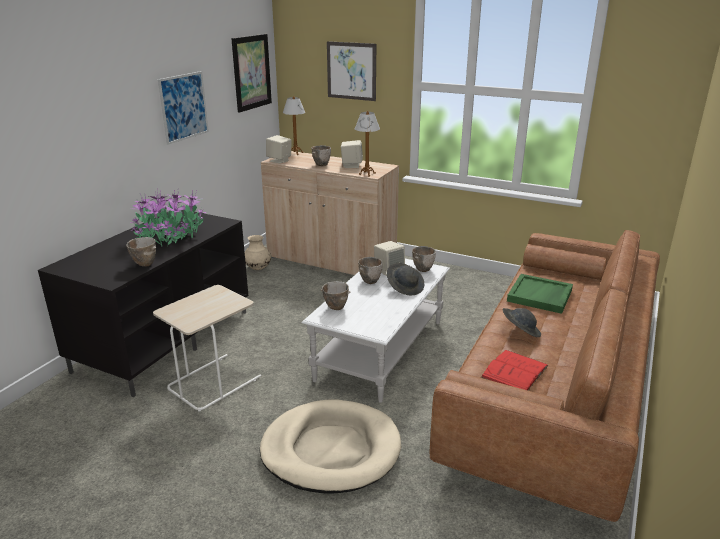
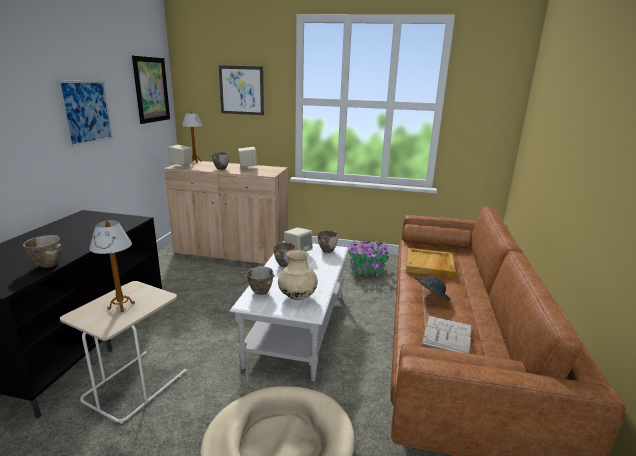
camera: 15 degrees left, 5 degrees down
(170, 237) = (77, 236): potted plant -> potted plant (367, 270)
(258, 268) = (166, 264): beige vase -> beige vase (297, 297)
(367, 174) = (264, 174): table lamp -> table lamp (121, 306)
(405, 287) = (318, 267): grey hat -> none
(514, 371) = (447, 336): red book -> white book
(540, 296) = (430, 265): green tray -> beige tray

